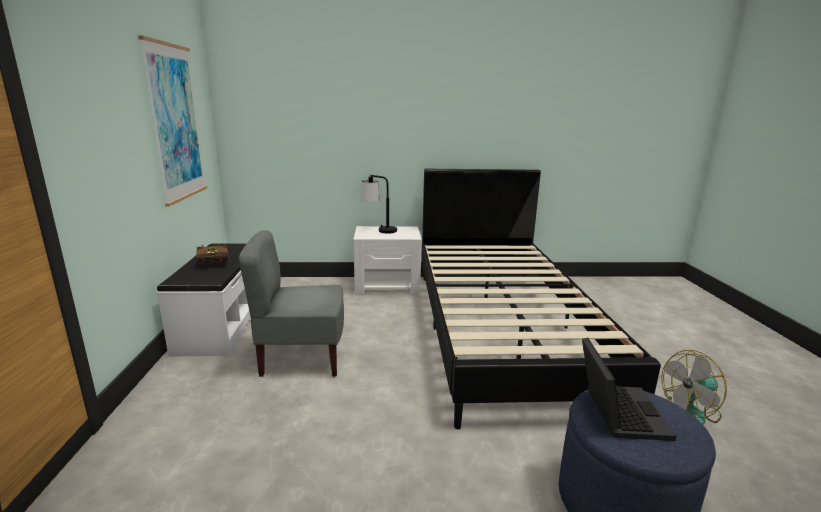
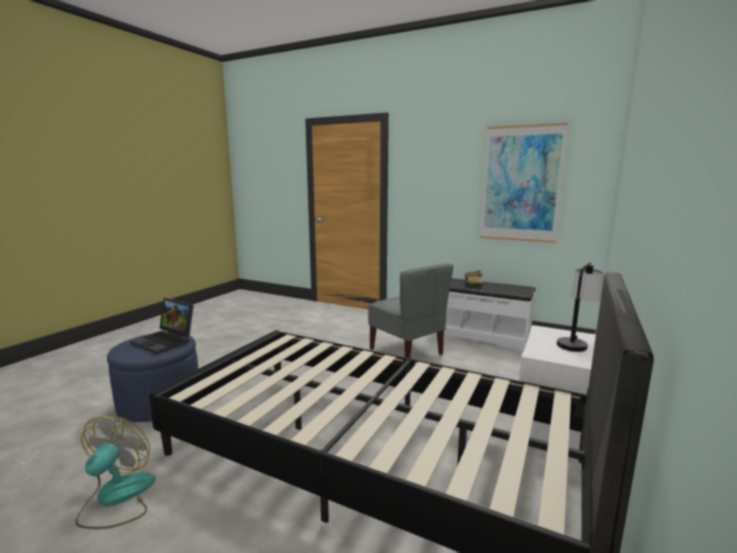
camera: 120 degrees right, 5 degrees down
(301, 358) = (407, 351): grey chair -> grey chair turned 120 degrees clockwise

